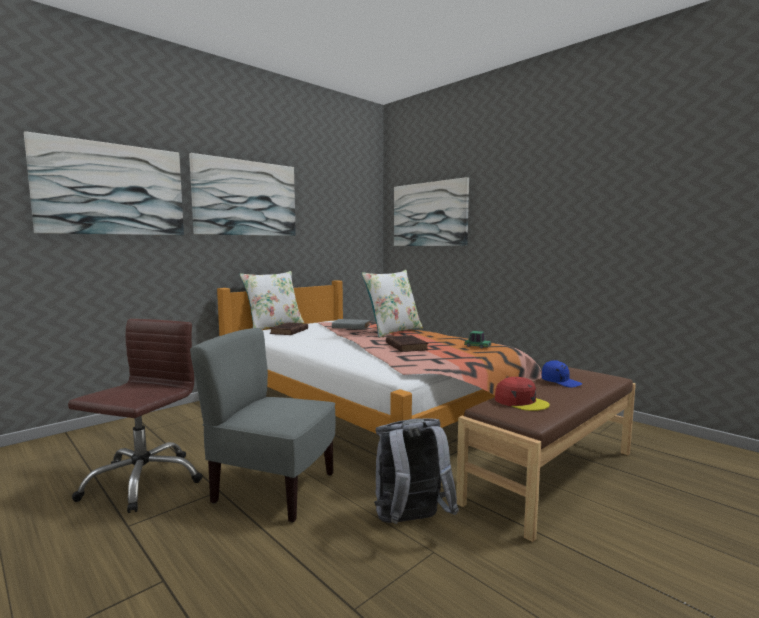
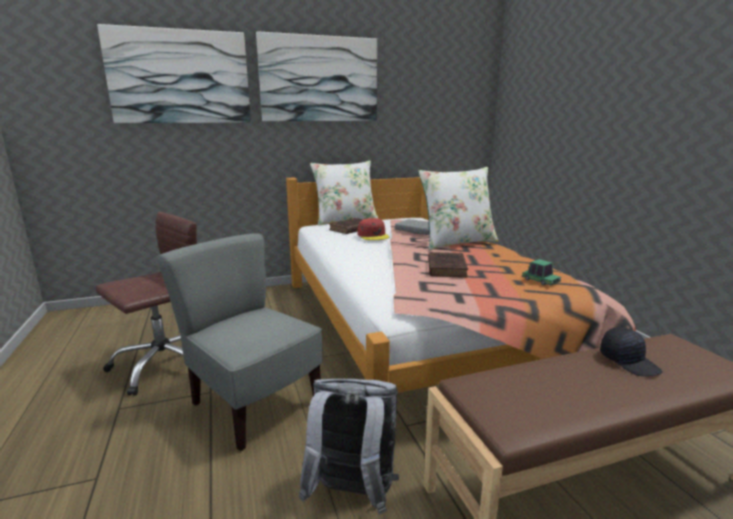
camera: 25 degrees right, 10 degrees up
(429, 214) = (548, 91): picture -> none
(521, 402) = (529, 386): red cap -> red cap (373, 235)
(560, 382) = (629, 361): blue cap -> black cap

